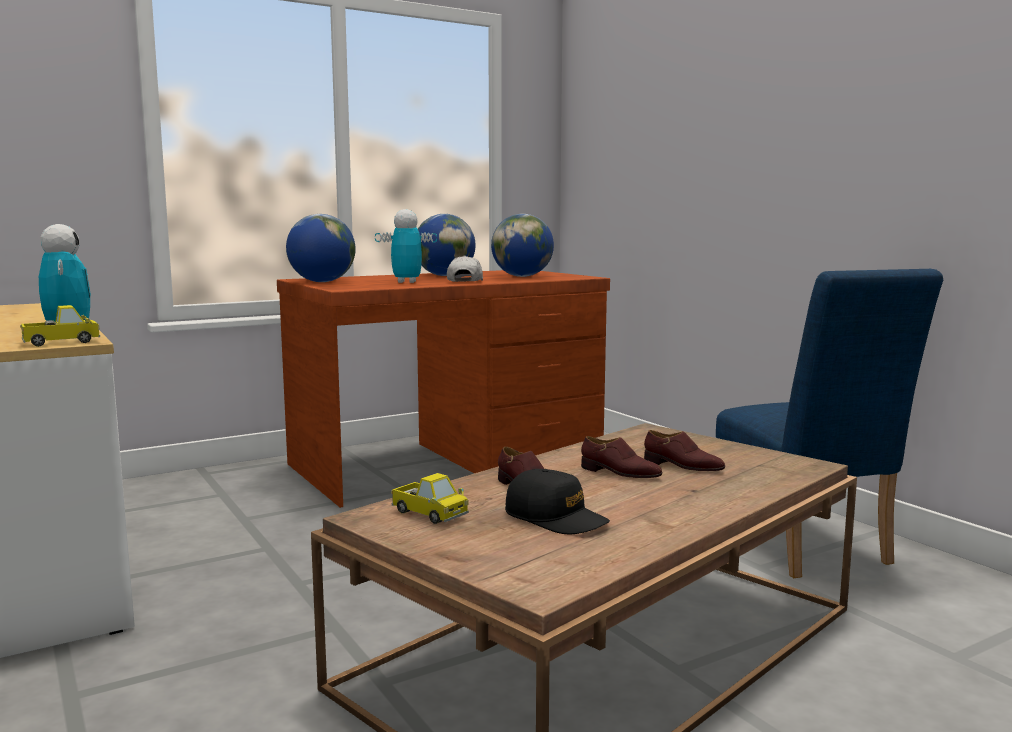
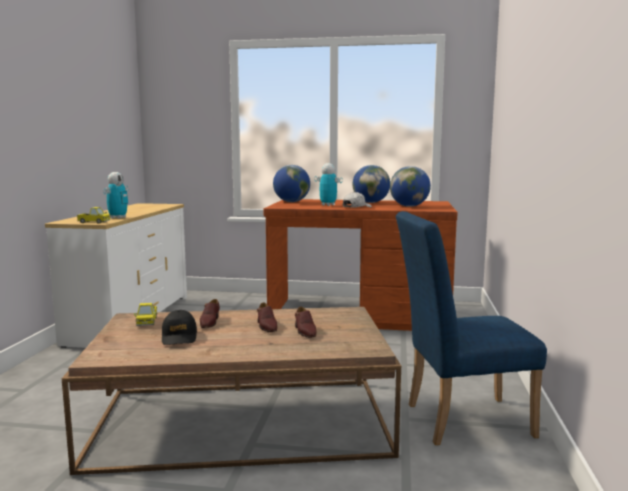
camera: 40 degrees right, 0 degrees up
(806, 549) = (459, 420): blue chair -> blue chair turned 60 degrees clockwise

